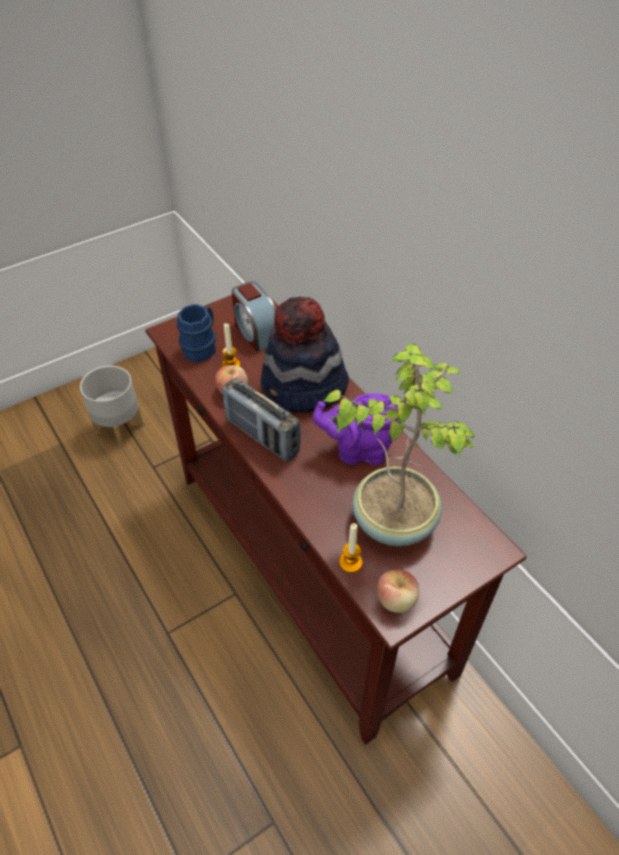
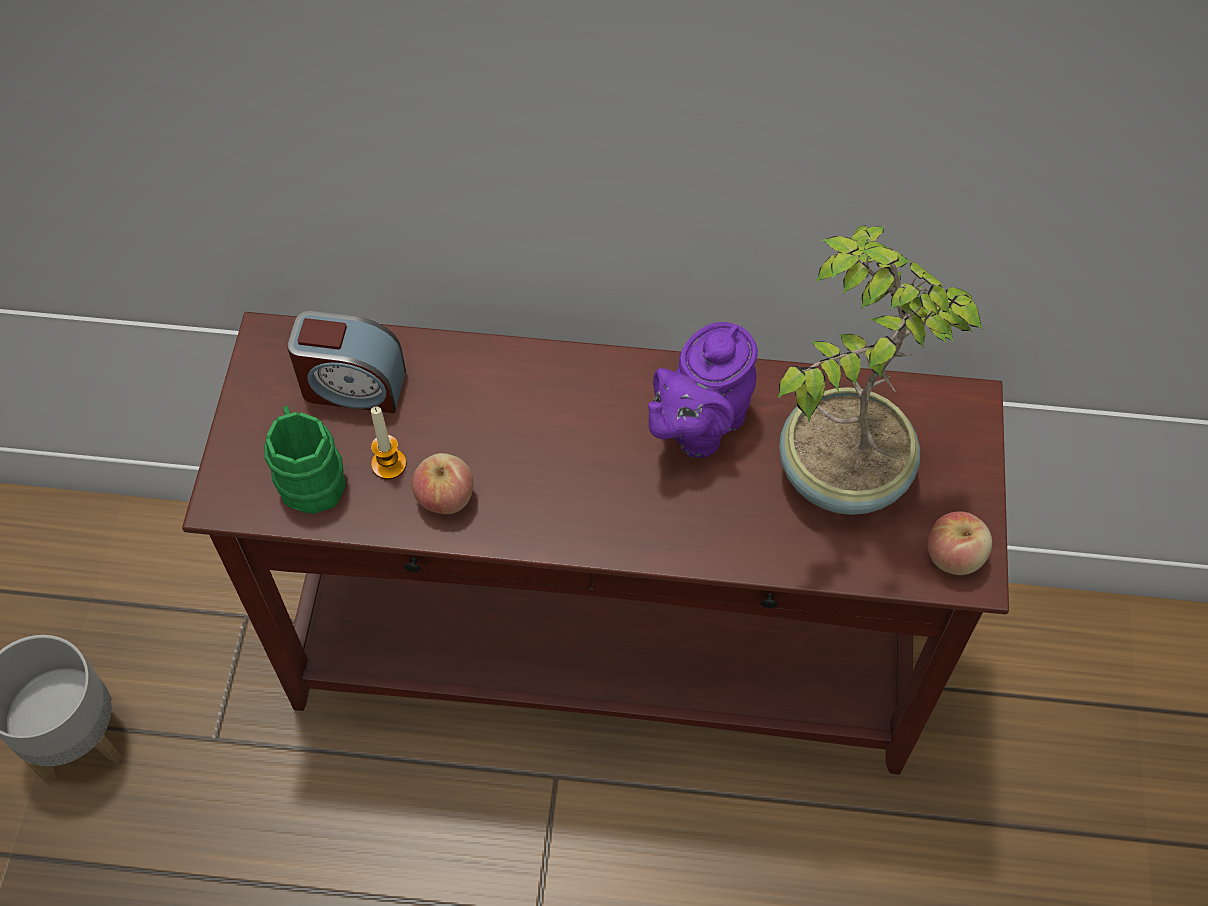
camera: 50 degrees left, 10 degrees up
(202, 346) = (309, 476): blue mug -> green mug
(262, 436) = (568, 520): radio -> none
(304, 388) = (526, 407): hat -> none
(350, 562) = (862, 565): candle -> none

